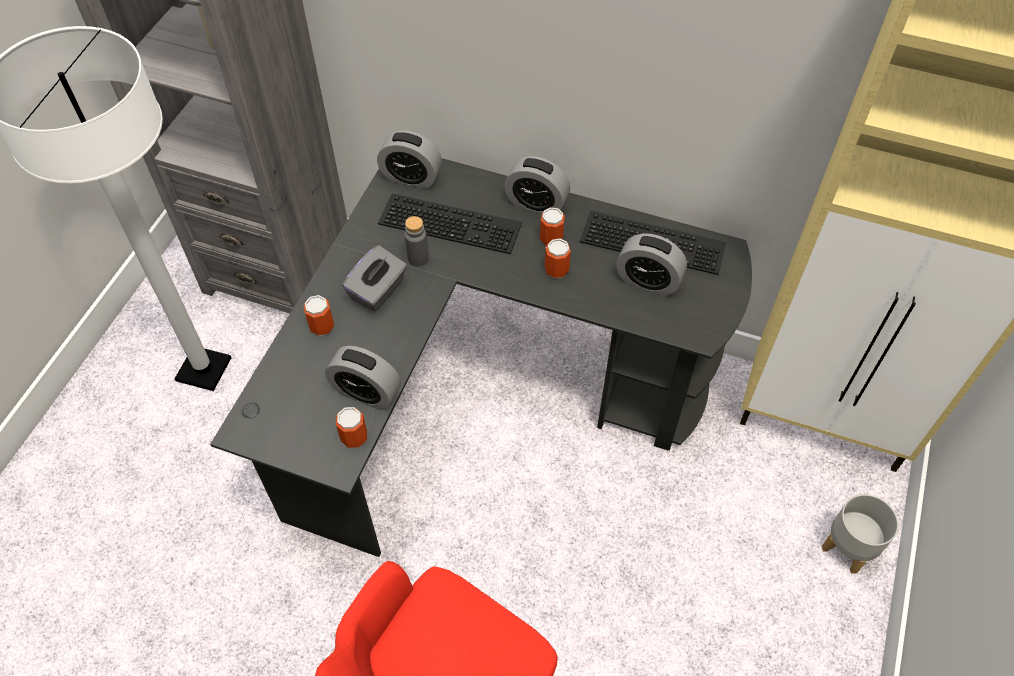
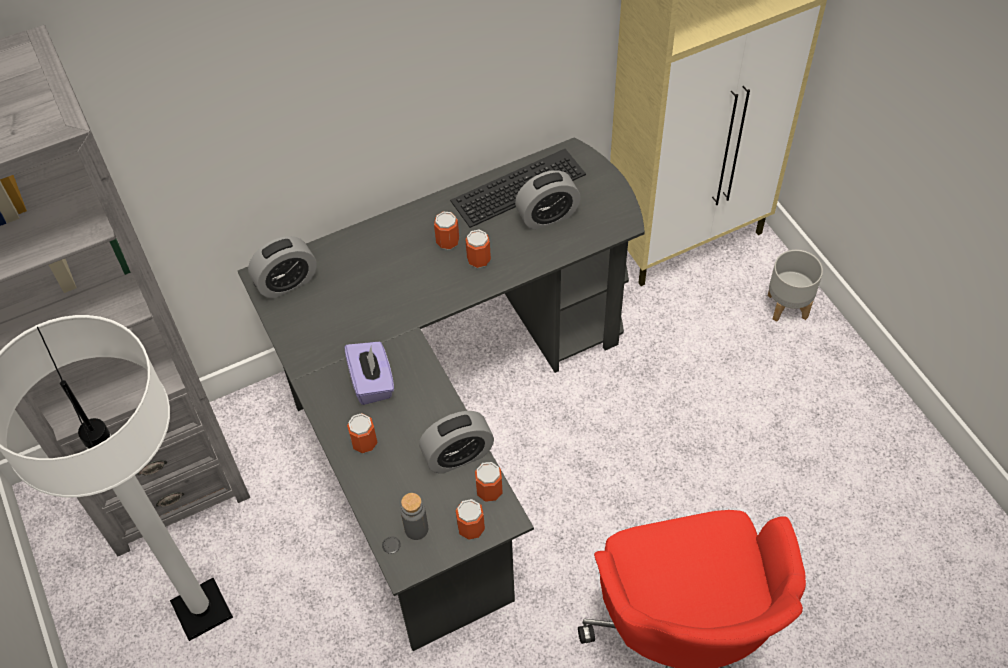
camera: 45 degrees left, 0 degrees up
(310, 450) = (471, 528): none -> can
(378, 291) = (372, 382): grey tissue box -> purple tissue box
(418, 258) = (371, 335): grey bottle -> grey bottle (416, 529)
(452, 222) = (361, 289): keyboard -> none
(536, 204) = (405, 225): alarm clock -> none

